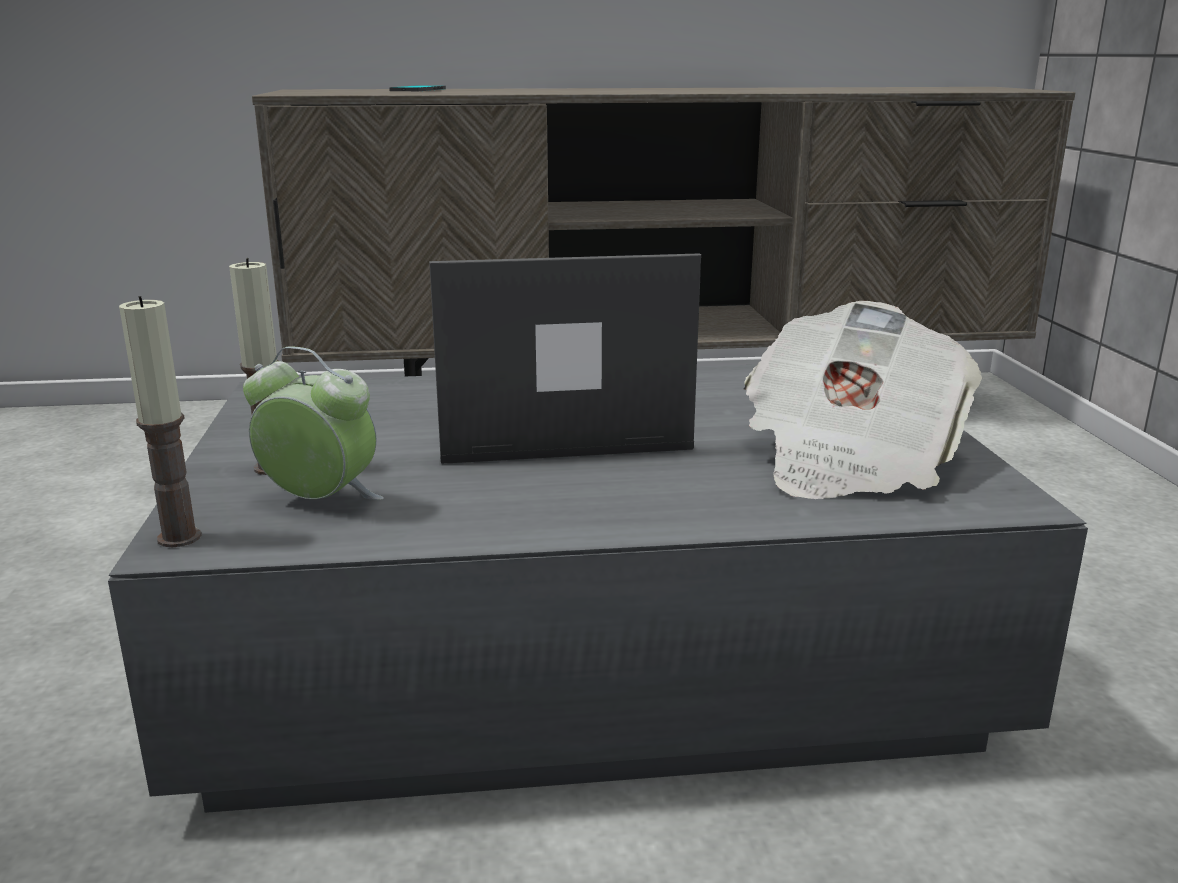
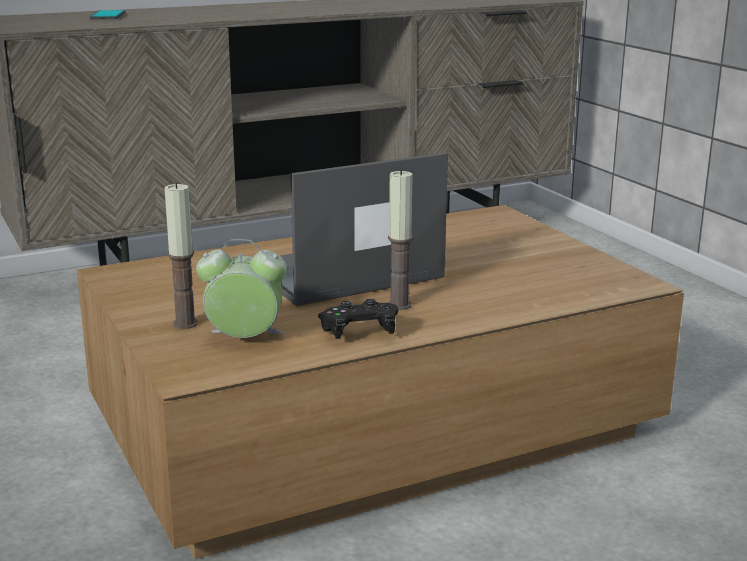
camera: 20 degrees left, 0 degrees up
(179, 537) = (181, 372): candle -> candle (399, 305)
(486, 516) = (359, 332): none -> black game controller
(586, 651) = (371, 426): grey coffee table -> brown coffee table
(848, 458) = (537, 271): newspaper -> none

